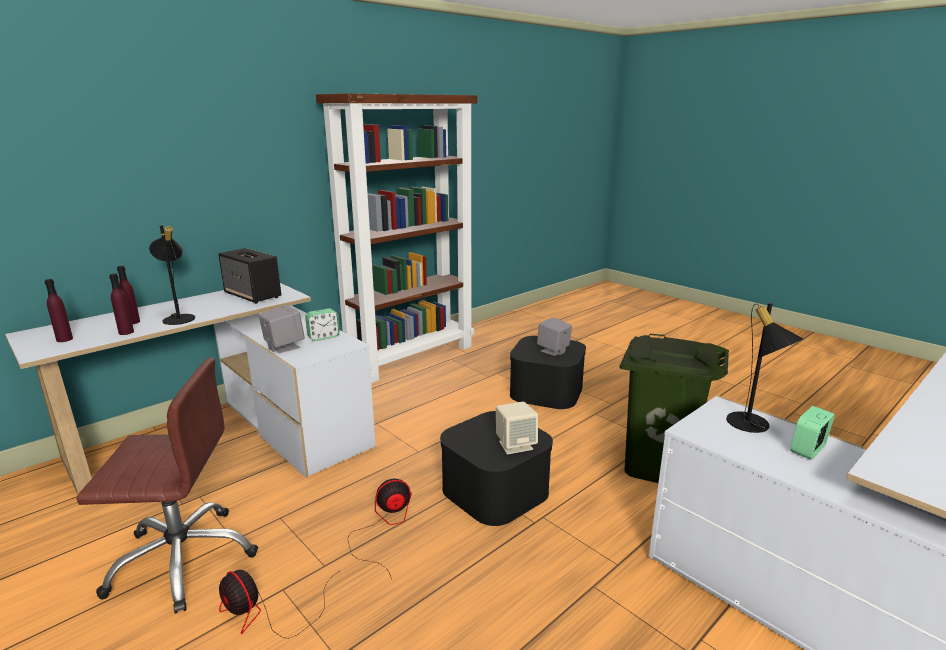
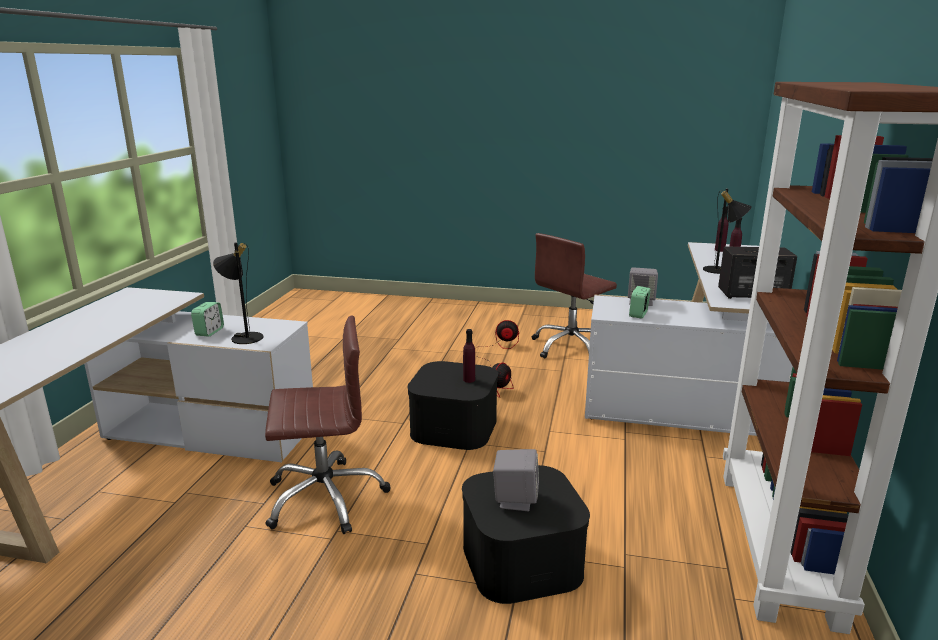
camera: 145 degrees right, 0 degrees up
(126, 332) = (708, 259): purple bottle -> purple bottle (469, 380)
(515, 445) = (433, 379): beige speaker -> none
(657, 466) = (325, 497): green trash can -> brown office chair

